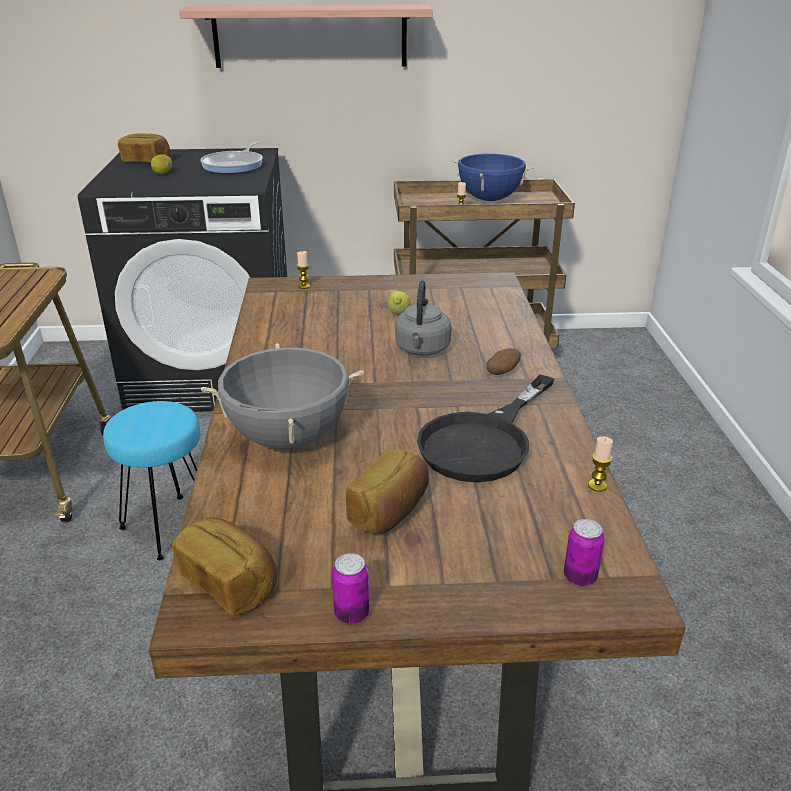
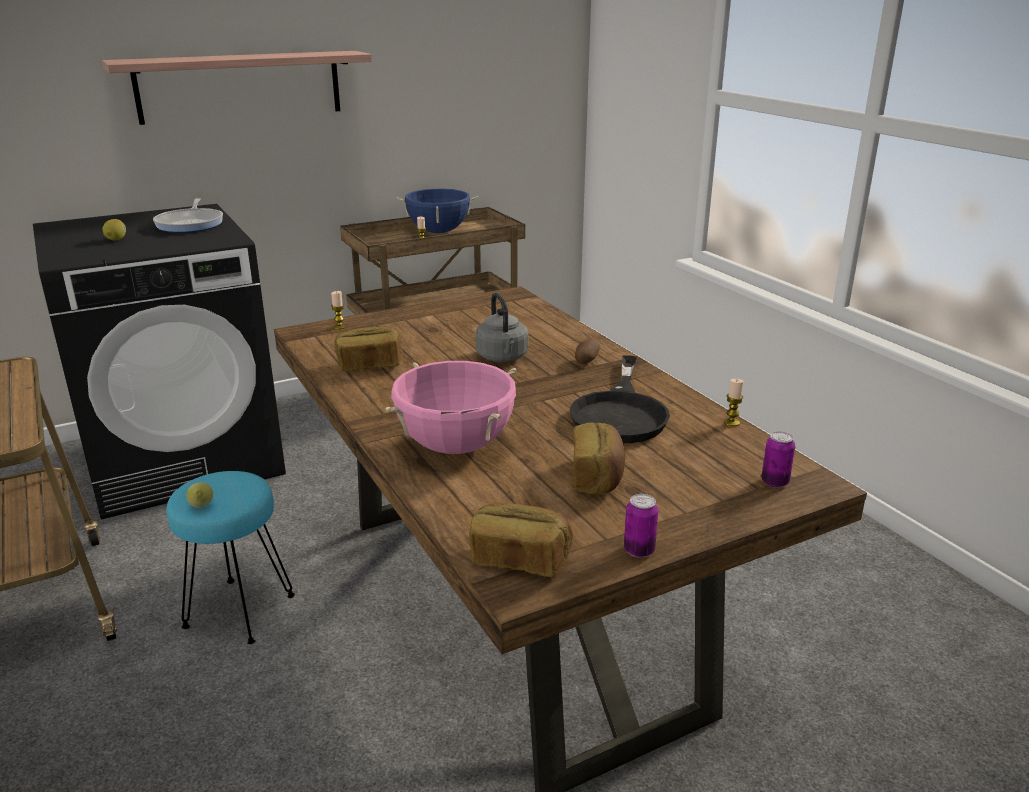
camera: 25 degrees left, 5 degrees down
(146, 161) = (80, 231): bread -> bread (369, 364)
(288, 438) = (456, 446): grey cooking pot -> pink cooking pot
(398, 315) = (454, 335): lemon -> lemon (202, 507)

